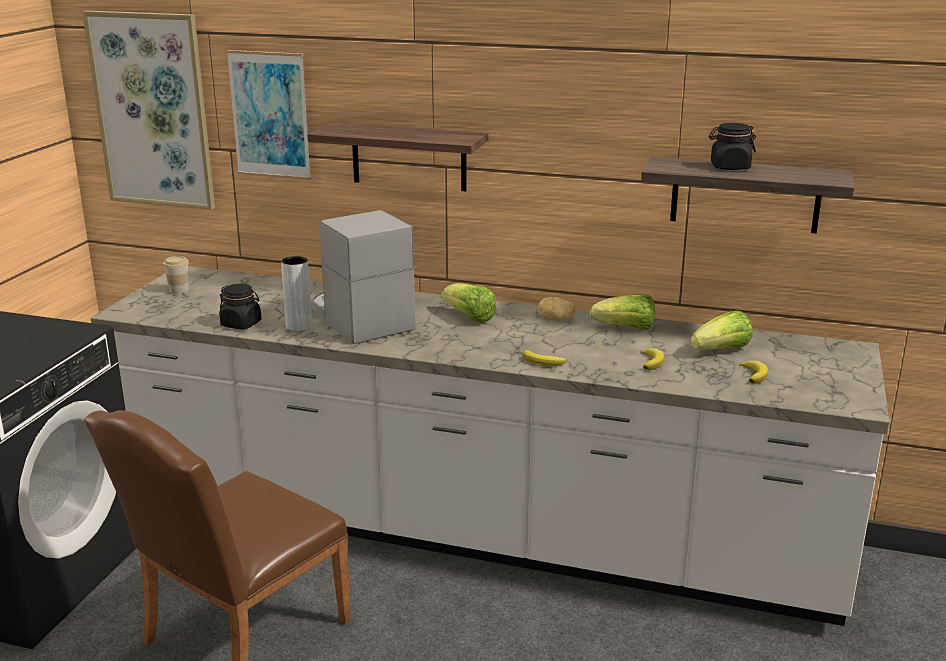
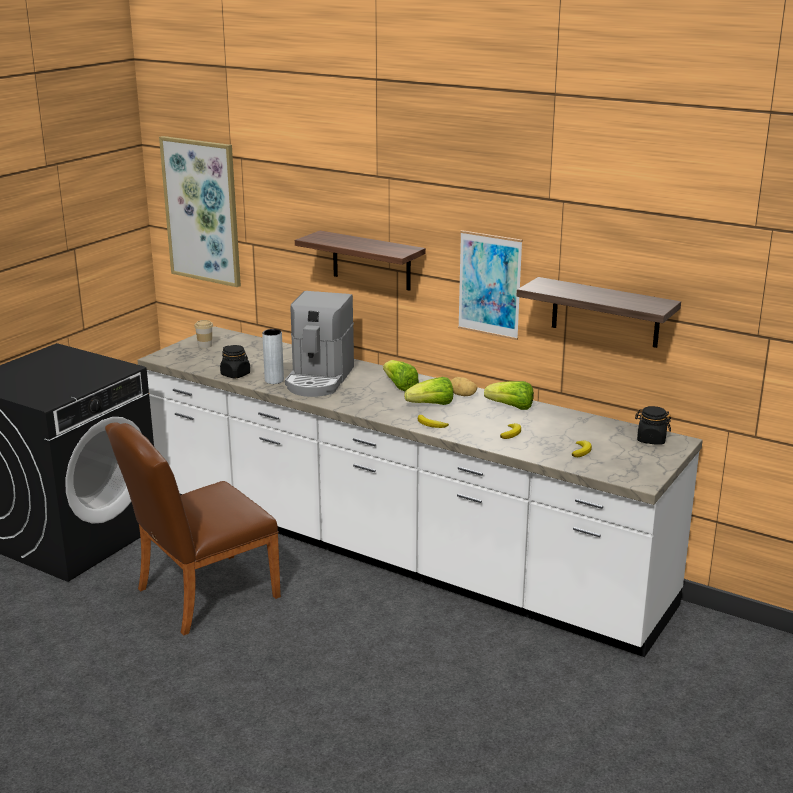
camera: 15 degrees right, 0 degrees up
(270, 115) = (279, 221): picture -> picture (489, 285)
(359, 319) = (319, 379): coffee machine -> coffee machine turned 150 degrees counterclockwise
(721, 351) = (571, 431): lettuce -> lettuce (431, 405)
(729, 167) = (587, 291): black jar -> black jar (651, 440)

